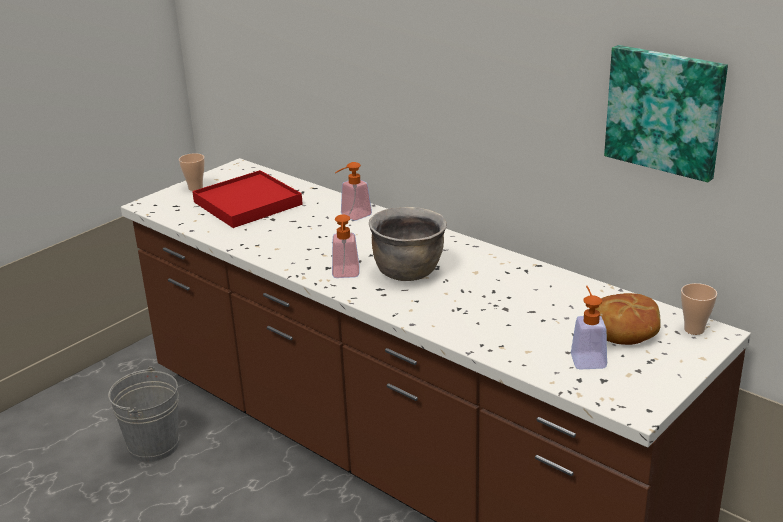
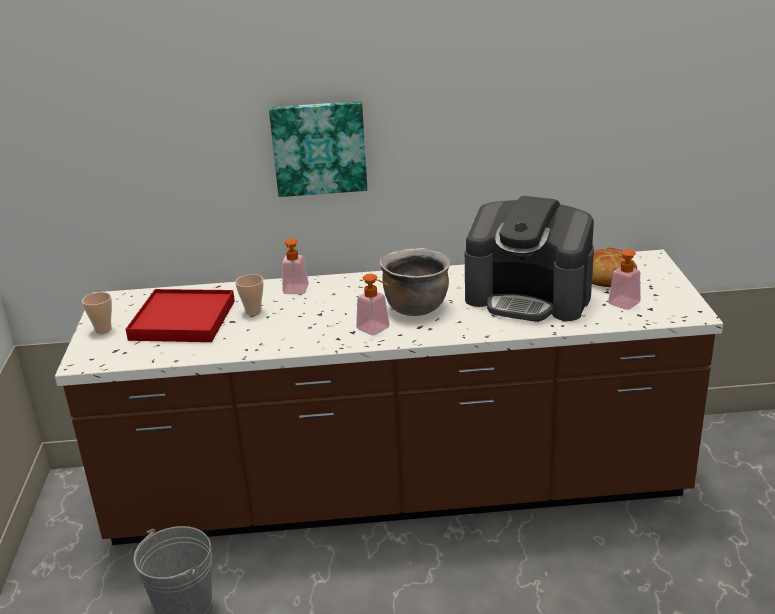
camera: 45 degrees left, 0 degrees up
(515, 310) = (529, 297): none -> coffee machine
(665, 111) = (582, 106): picture -> picture (319, 148)
(694, 329) = (637, 260): cup -> cup (253, 312)

